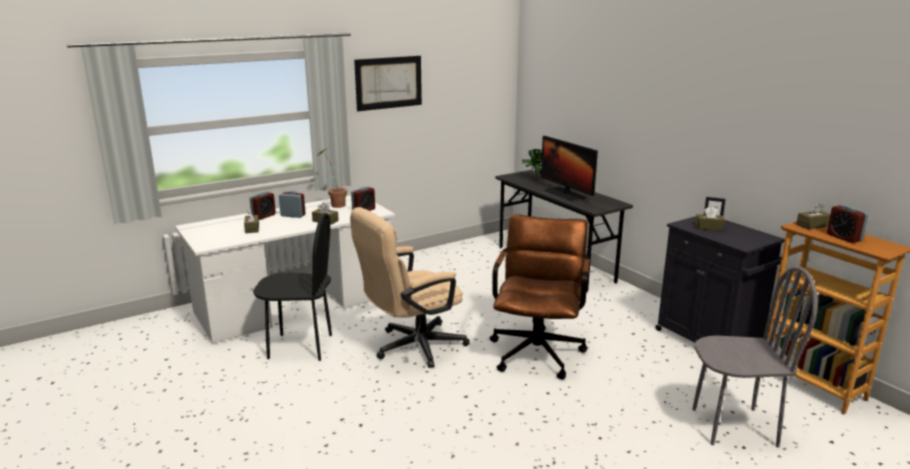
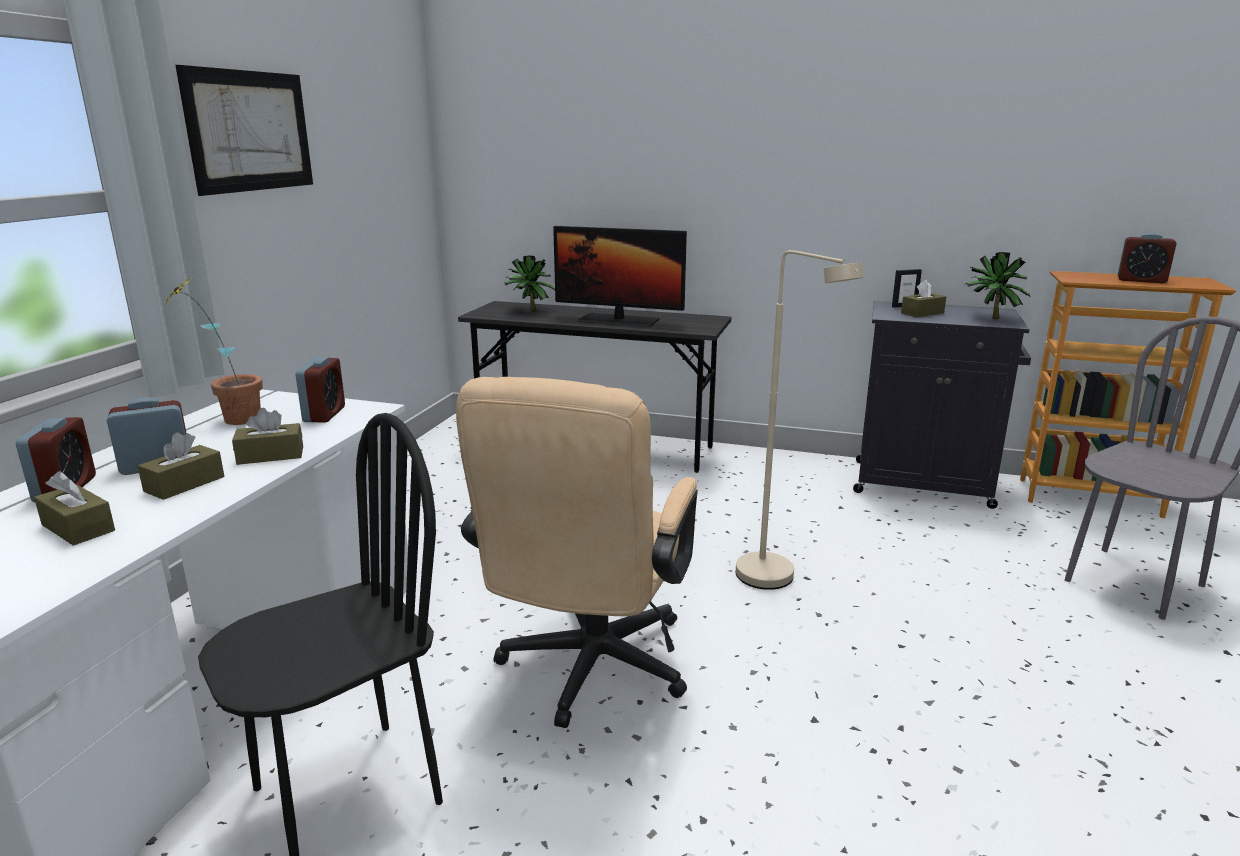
camera: 40 degrees left, 0 degrees up
(538, 349) = (776, 581): brown office chair -> beige floor lamp
(742, 240) = (990, 318): none -> potted plant
(813, 225) = (1081, 276): brown tissue box -> brown tissue box (184, 484)

